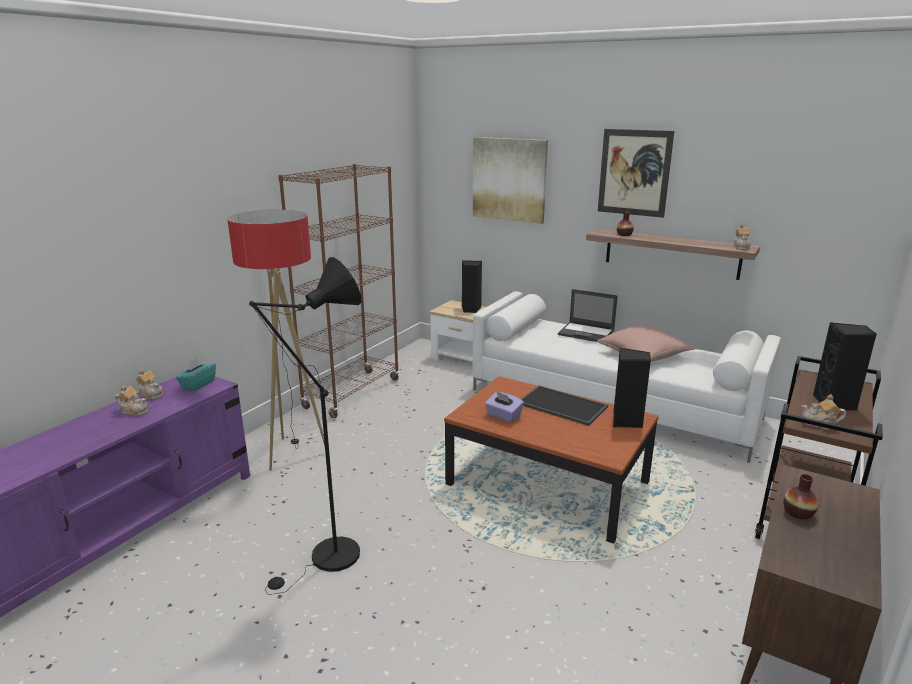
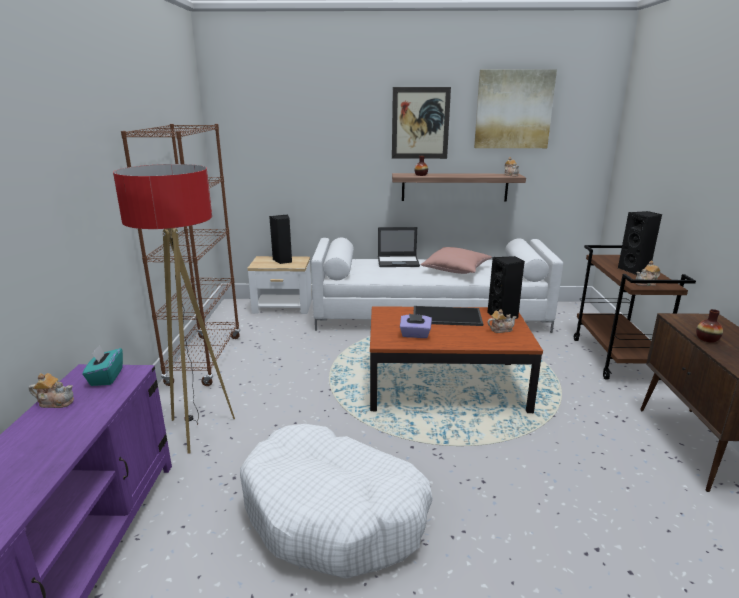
camera: 30 degrees left, 0 degrees up
(134, 411) = (56, 425): teapot -> teapot (500, 329)
(328, 560) = (334, 513): black floor lamp -> white dog bed
(509, 179) = (306, 137): picture -> picture (513, 109)

